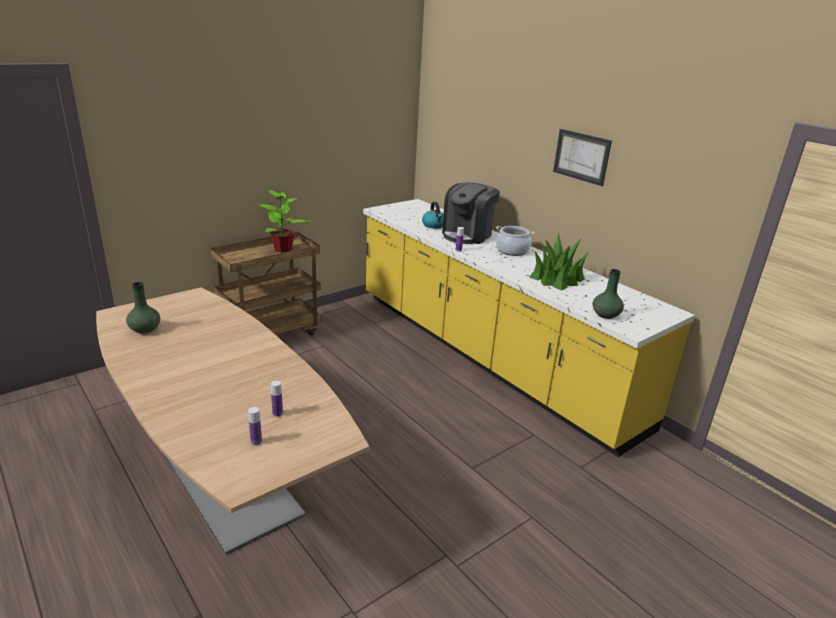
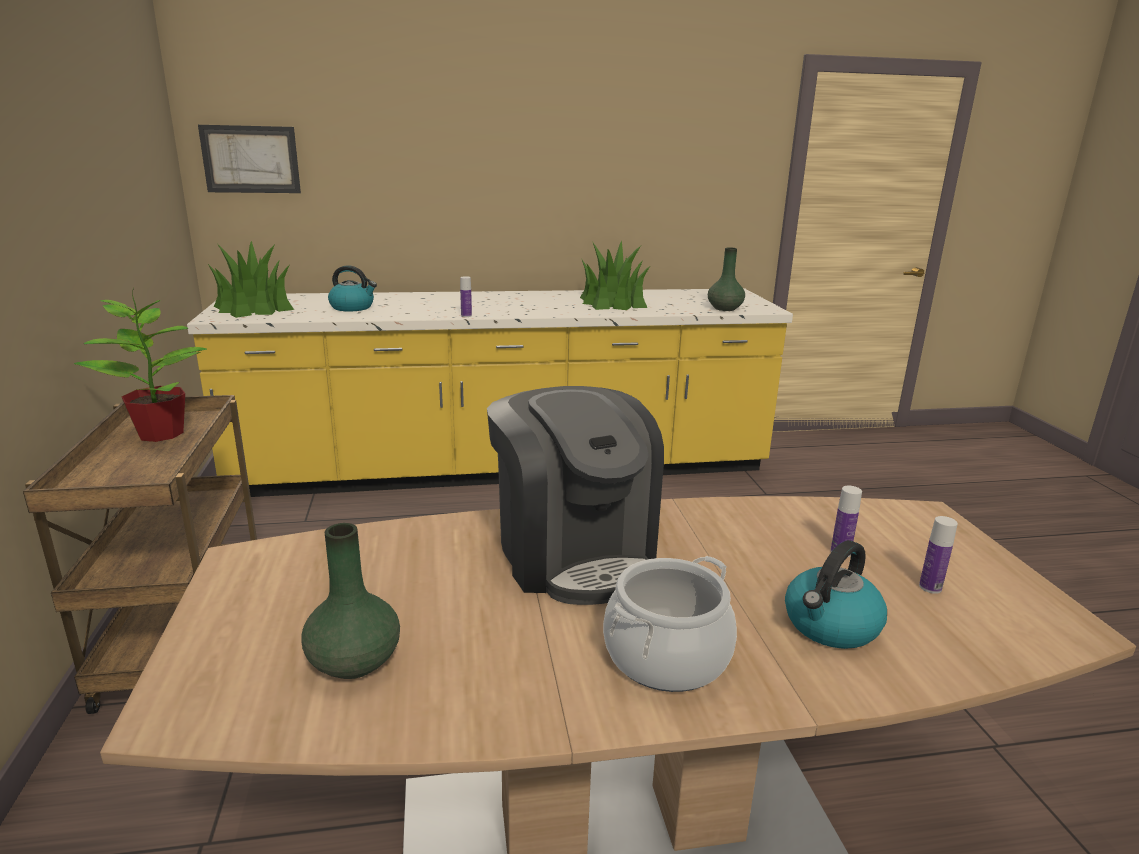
camera: 60 degrees left, 5 degrees down
(207, 416) = (831, 626): none -> kettle
(403, 210) = (254, 308): none -> potted plant
(467, 235) = (420, 302): coffee machine -> coffee machine (573, 553)
(512, 251) = (507, 299): cooking pot -> cooking pot (667, 656)
(581, 156) = (559, 142): picture -> picture (251, 159)

